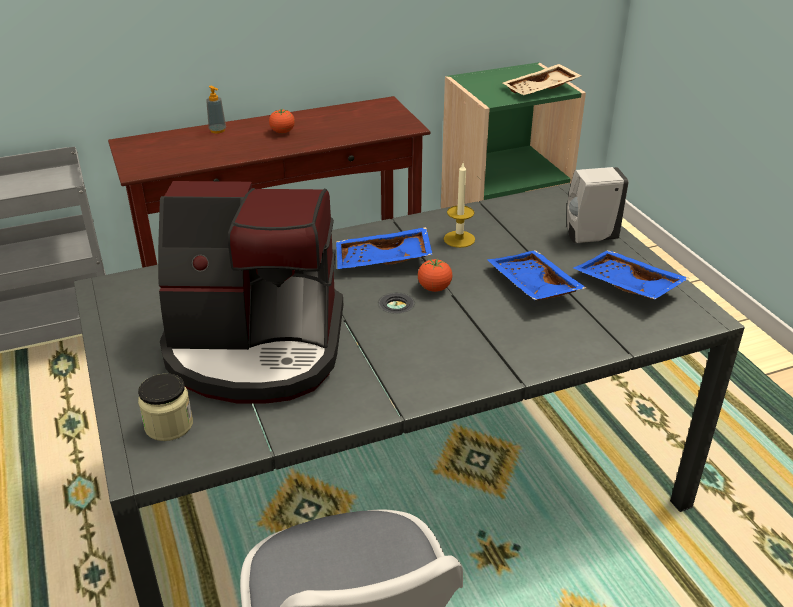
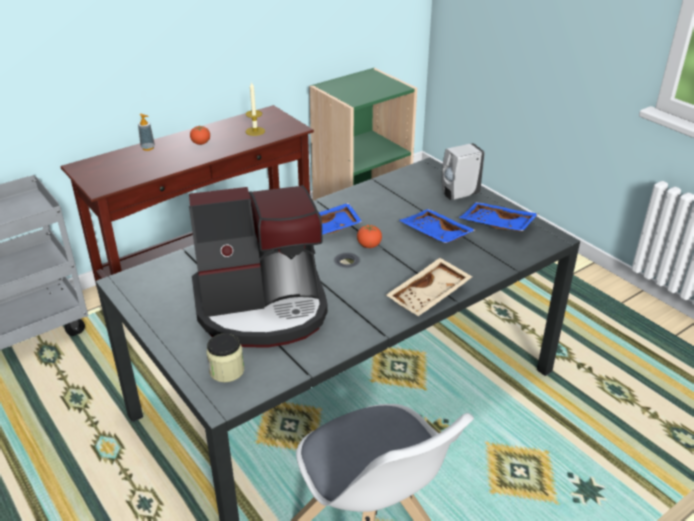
camera: 15 degrees left, 0 degrees up
(459, 239) = (370, 208): candle -> candle (255, 131)
(541, 90) = (385, 89): beige tray -> beige tray (430, 296)

